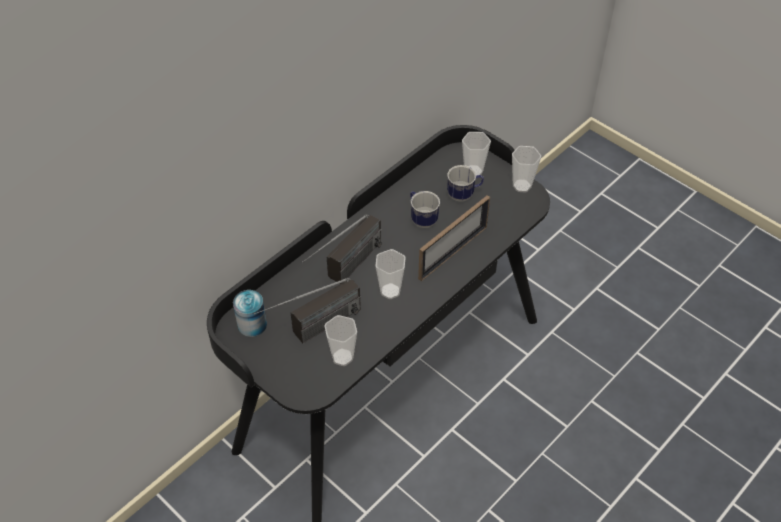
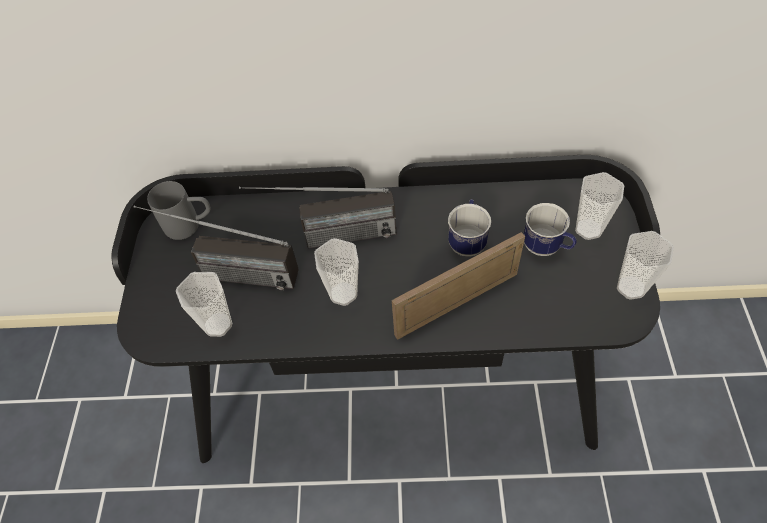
camera: 50 degrees right, 5 degrees up
(252, 325) = (190, 225): can -> grey mug
(453, 252) = (457, 304): picture frame -> picture frame turned 150 degrees clockwise

